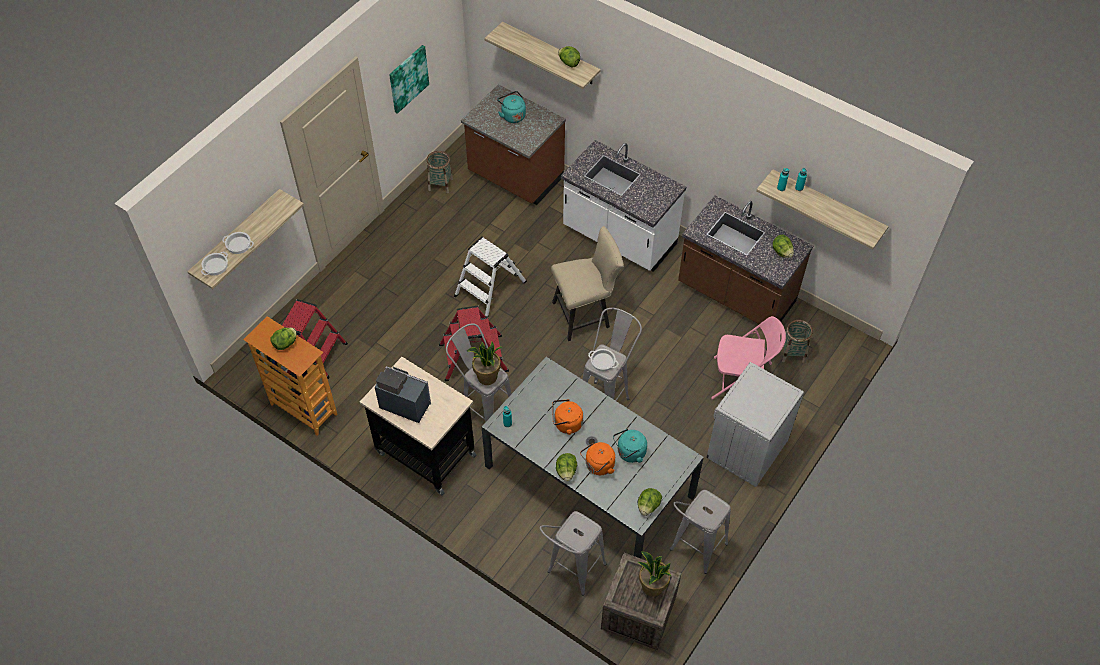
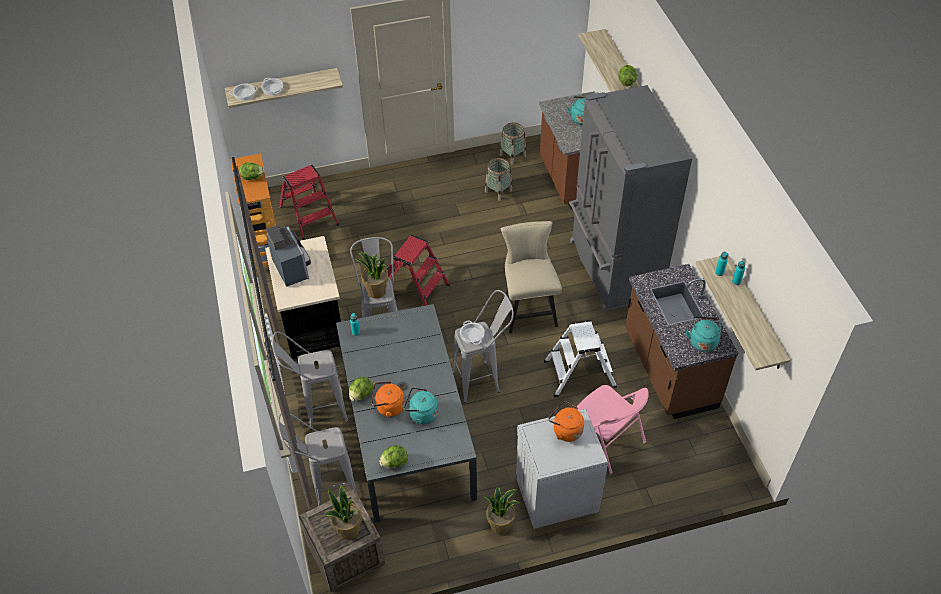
camera: 40 degrees right, 5 degrees down
(408, 78) = (507, 42): picture -> none
(490, 288) = (475, 248): white step ladder -> white step ladder (580, 374)
(566, 424) = (397, 361): orange kettle -> orange kettle (565, 430)
(585, 314) = (528, 309): beige chair -> beige chair turned 120 degrees counterclockwise
(619, 238) = (612, 269): white counter -> grey fridge
(693, 553) = (432, 542): grey stool -> grey stool (318, 411)
(730, 502) = (500, 525): none -> potted plant
(782, 252) = (702, 341): lettuce -> turquoise kettle
(793, 353) = (673, 447): basket -> basket (498, 191)

